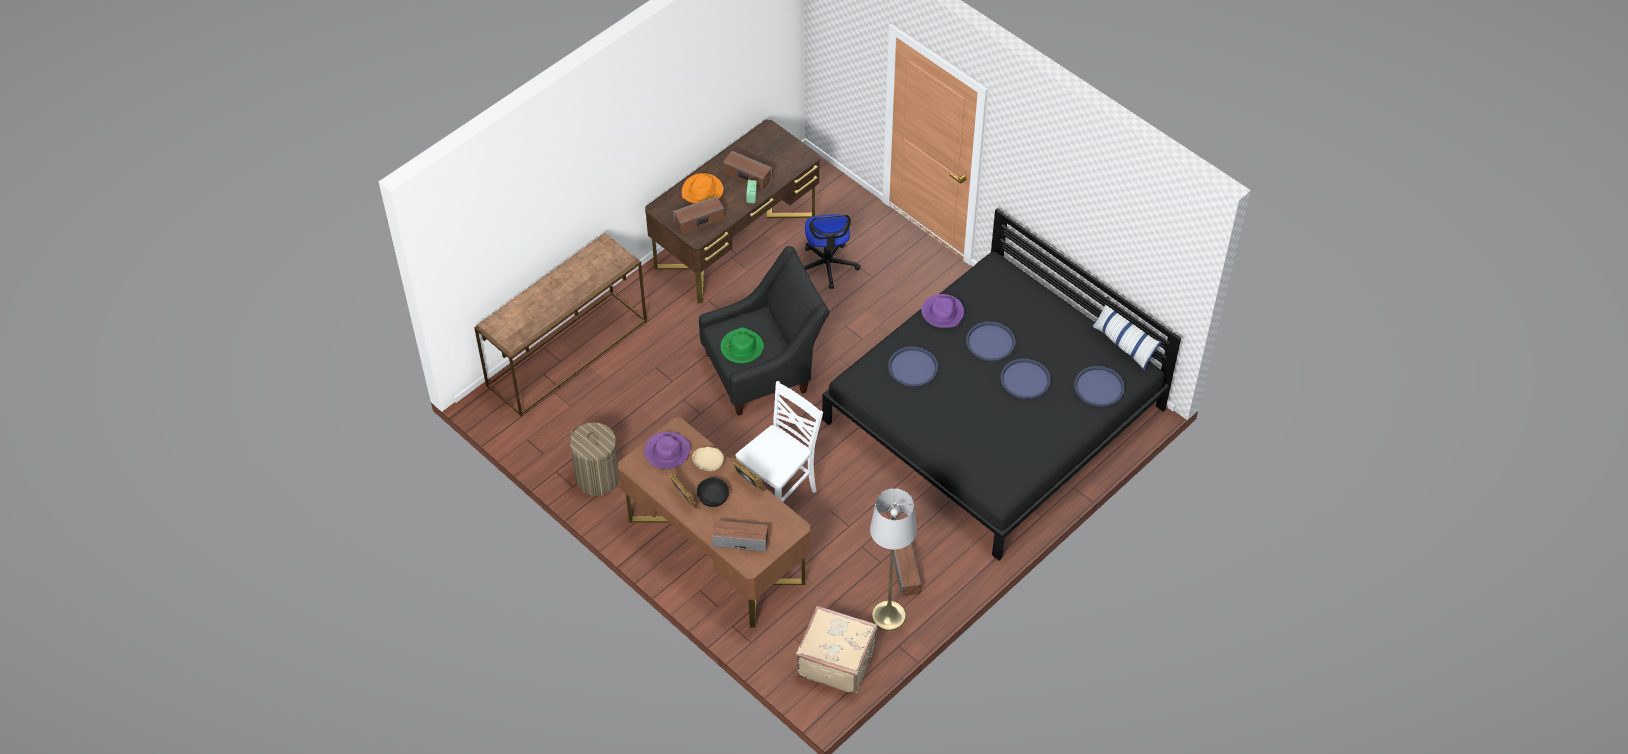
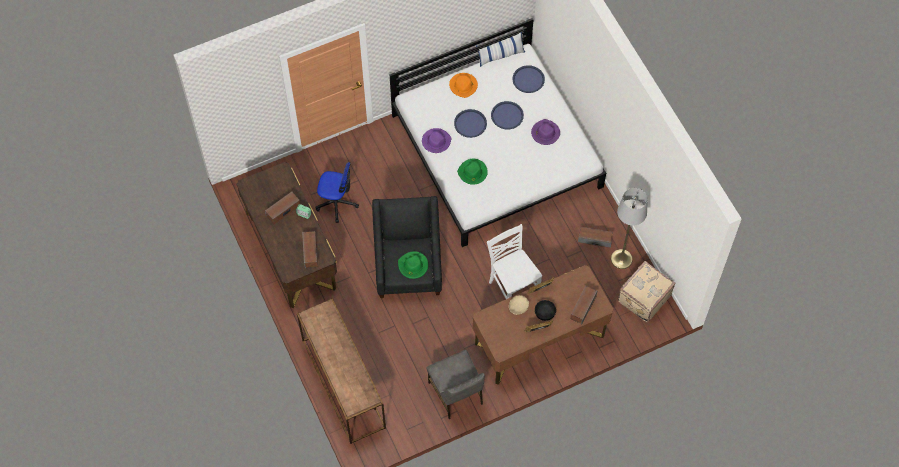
camera: 70 degrees left, 10 degrees up
(597, 478) = (456, 394): laundry basket -> grey chair
(667, 452) = (499, 329): purple hat -> purple hat (545, 133)
(702, 191) = (285, 242): orange hat -> orange hat (463, 86)
(913, 367) = (472, 173): blue tray -> green hat
(995, 414) = (496, 150): black bed -> white bed

